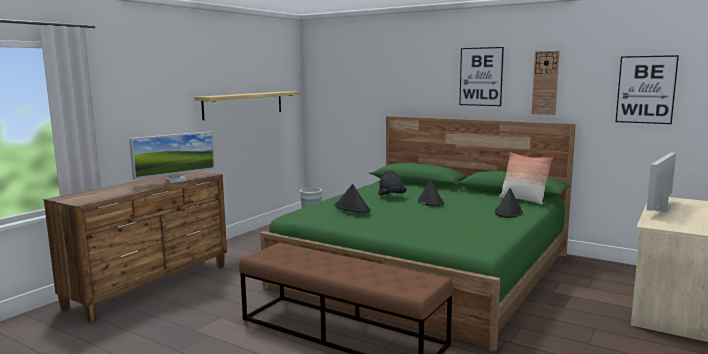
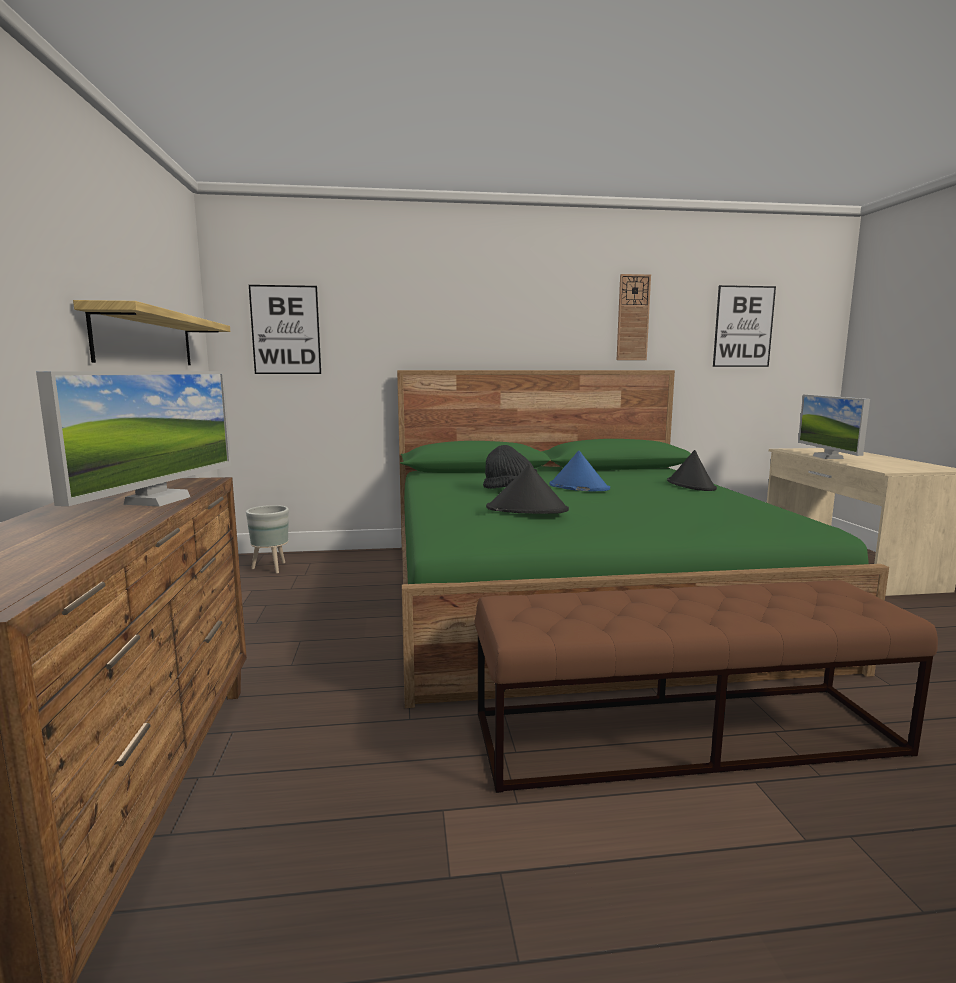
camera: 40 degrees left, 0 degrees up
(430, 201) = (578, 487): black hat -> blue hat
(481, 76) = (546, 308): picture -> picture (285, 330)
(523, 200) = (654, 472): pillow -> none

